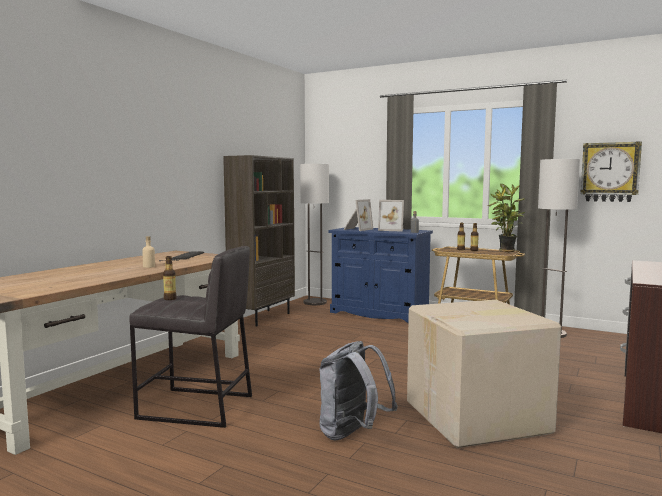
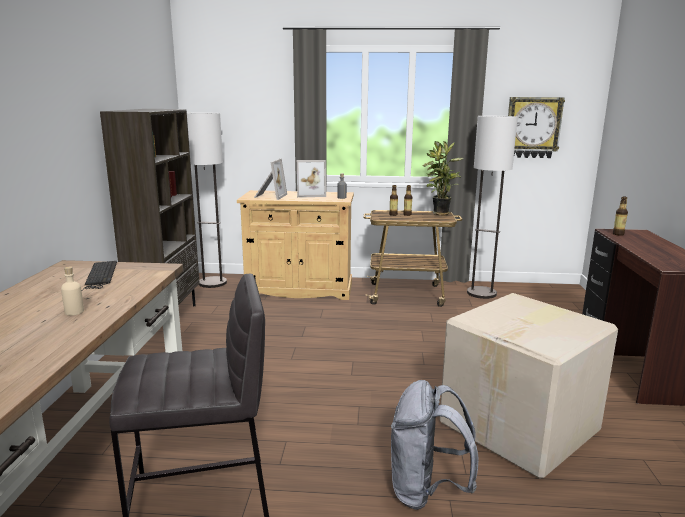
camera: 25 degrees left, 10 degrees up
(170, 299) = (153, 370): bottle -> bottle (618, 234)
(379, 313) = (299, 289): blue cabinet -> beige cabinet

